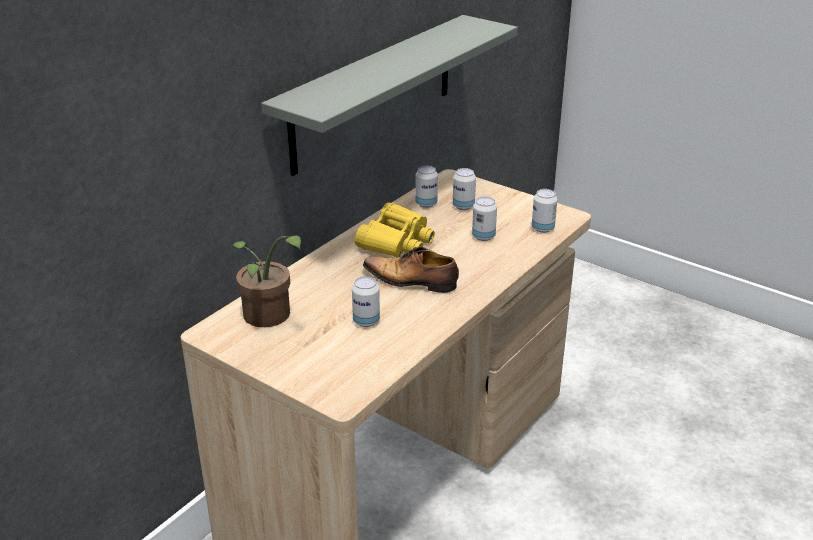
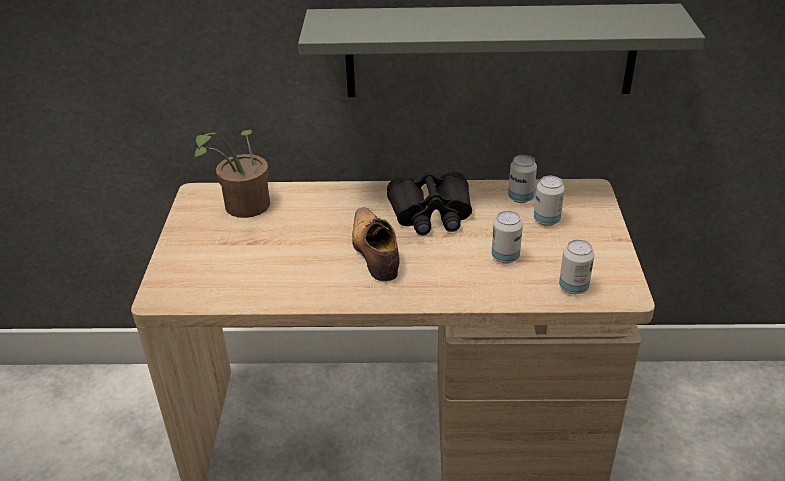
camera: 55 degrees right, 5 degrees up
(366, 321) = (284, 257): can -> none
(396, 242) = (431, 213): yellow binoculars -> black binoculars

